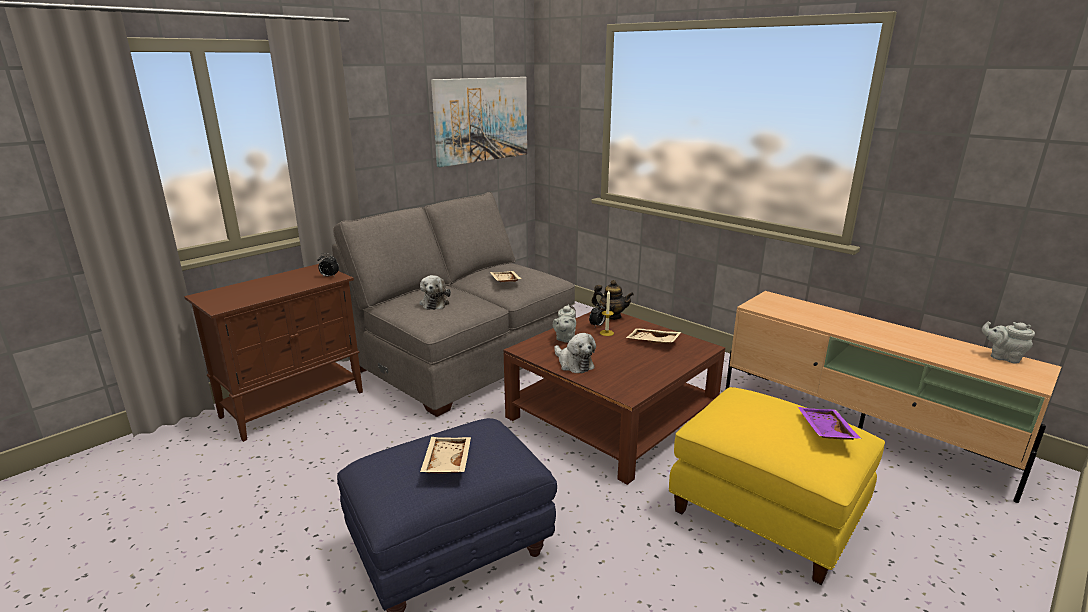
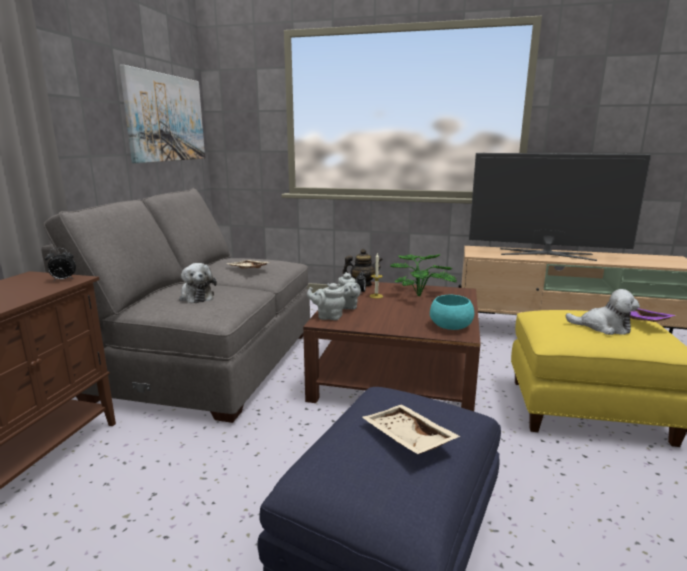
camera: 30 degrees left, 5 degrees down
(574, 364) = (384, 323): plush toy -> plush toy (603, 327)
(629, 383) = (450, 326): none -> turquoise bowl
(652, 342) = (421, 295): beige tray -> potted plant
(848, 323) = (546, 254): none -> television
(1003, 357) = (652, 257): grey teapot -> grey teapot (328, 317)

